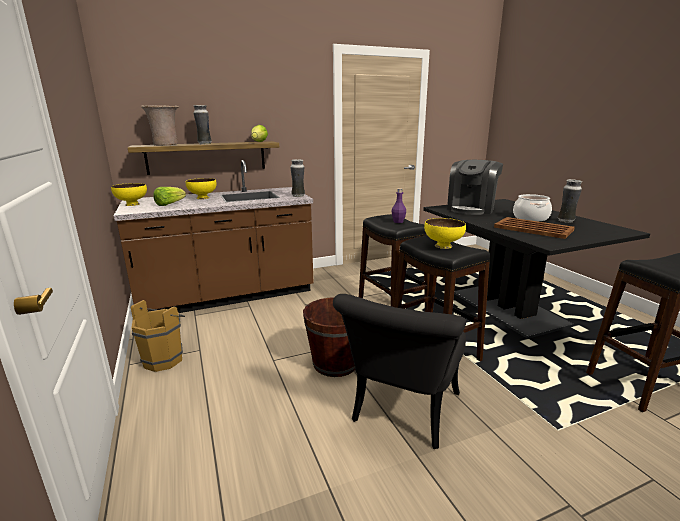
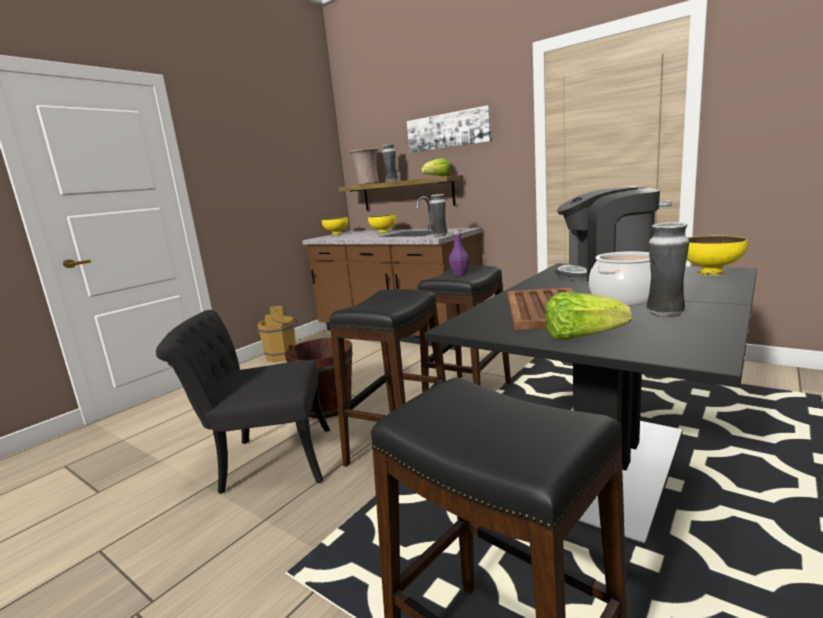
camera: 60 degrees right, 5 degrees down
(169, 204) = (349, 236): lettuce -> lettuce (582, 337)
(257, 99) = (448, 130): none -> picture
(442, 246) = (380, 301): yellow bowl -> yellow bowl (710, 273)

